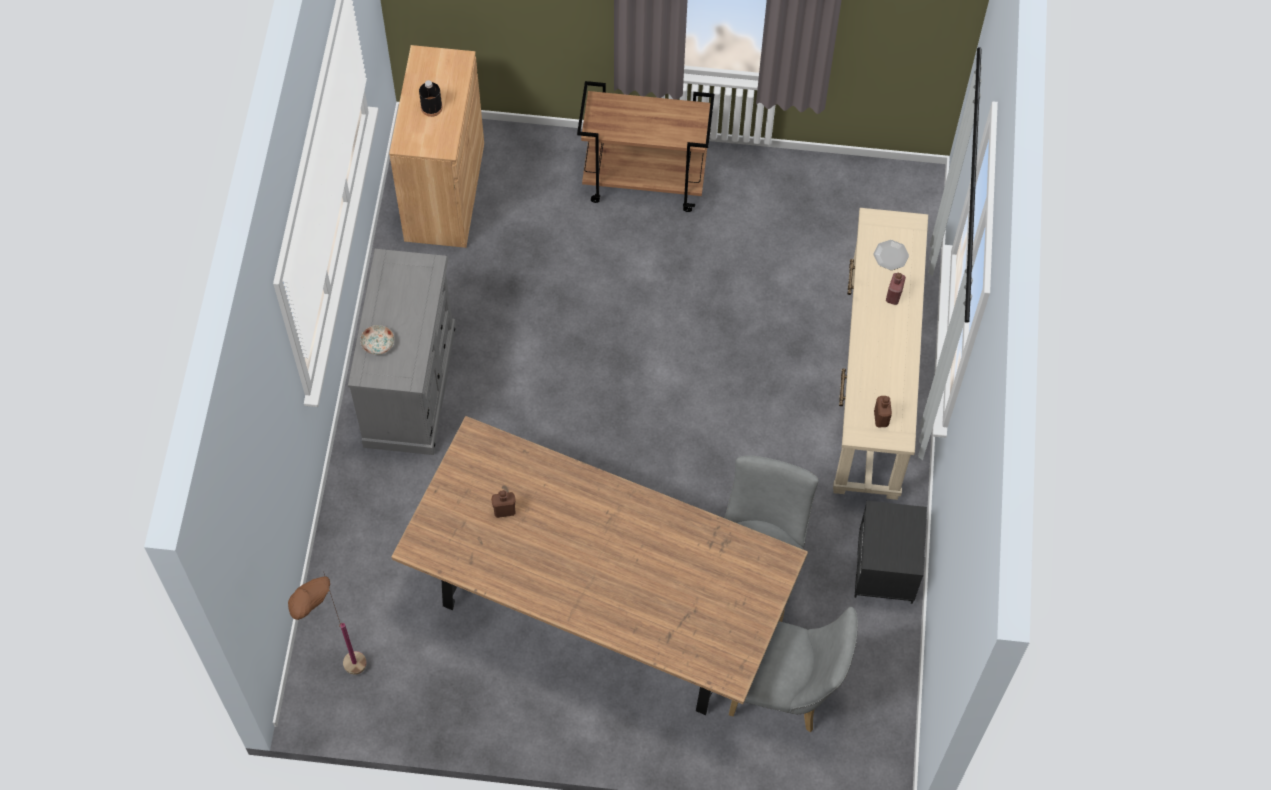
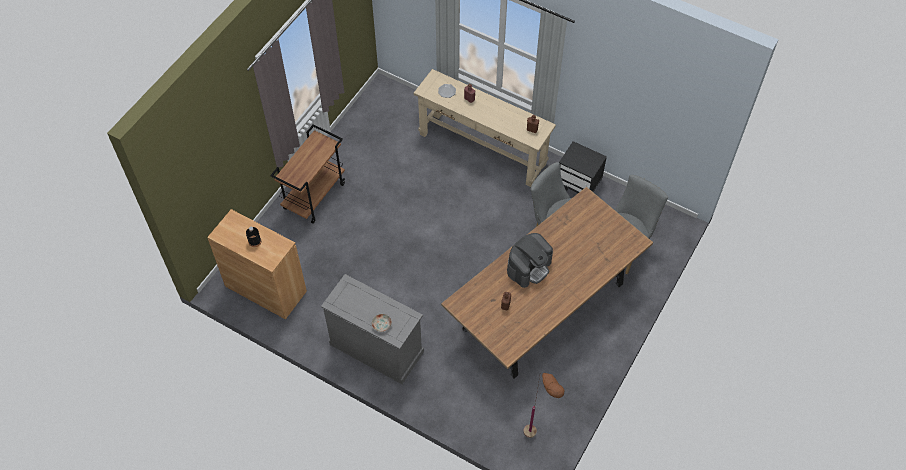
camera: 65 degrees left, 5 degrees down
(594, 519) = (529, 267): none -> coffee machine

